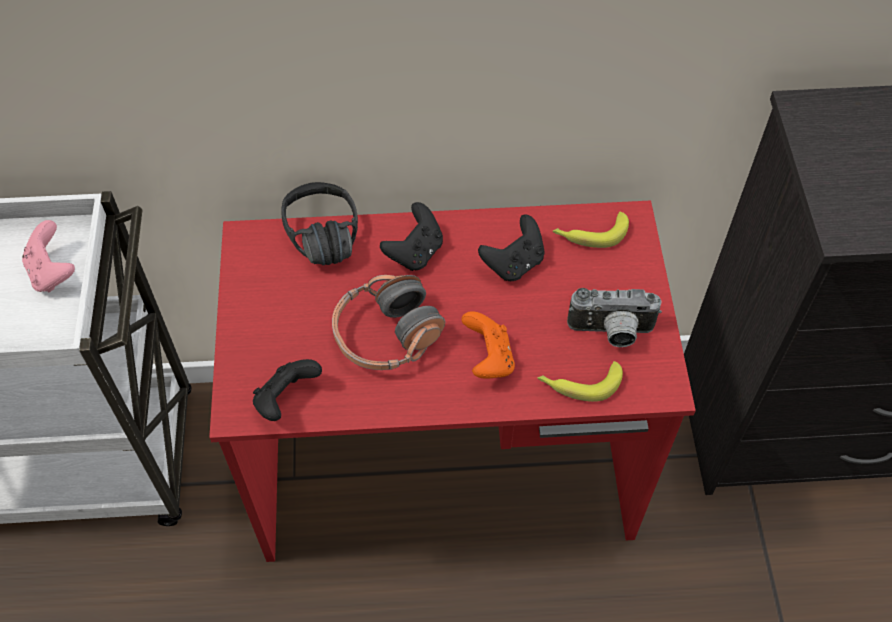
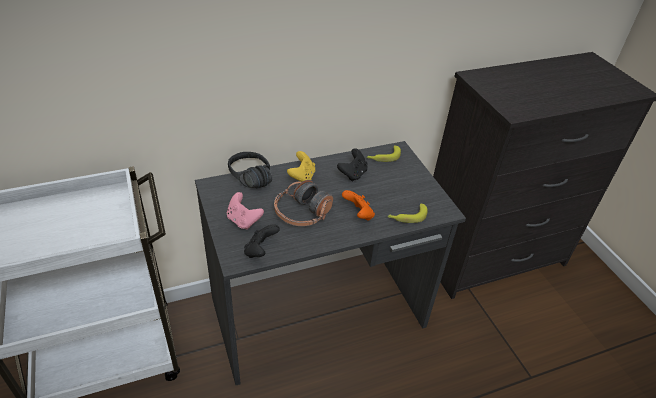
camera: 20 degrees left, 15 degrees down
(53, 272) = (108, 211): pink game controller -> pink game controller (243, 221)
(415, 252) = (302, 177): black game controller -> yellow game controller
(447, 467) = (319, 314): red desk -> grey desk
(611, 333) = (412, 194): camera -> none

